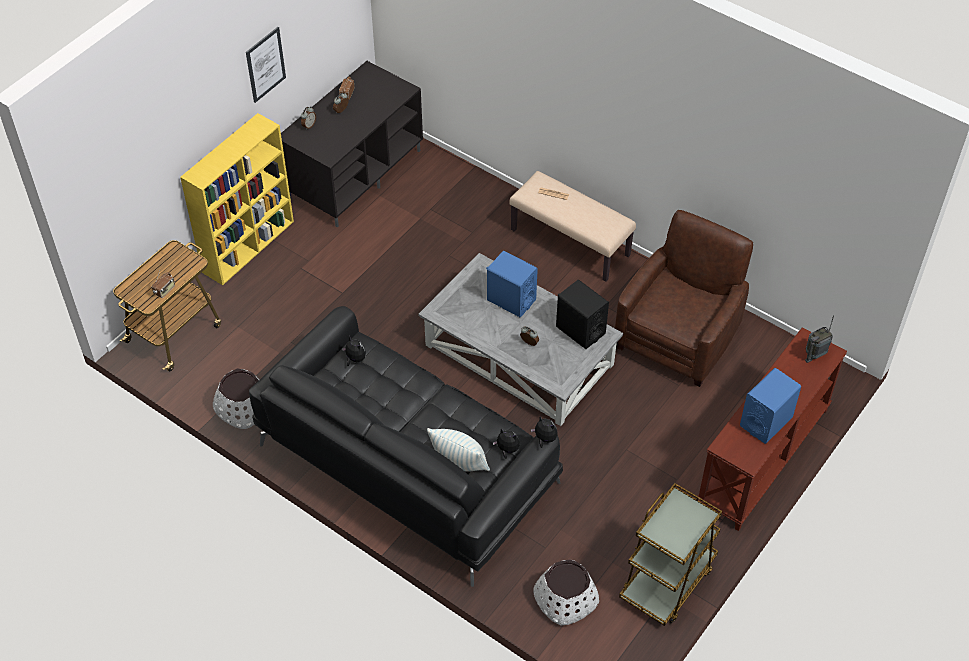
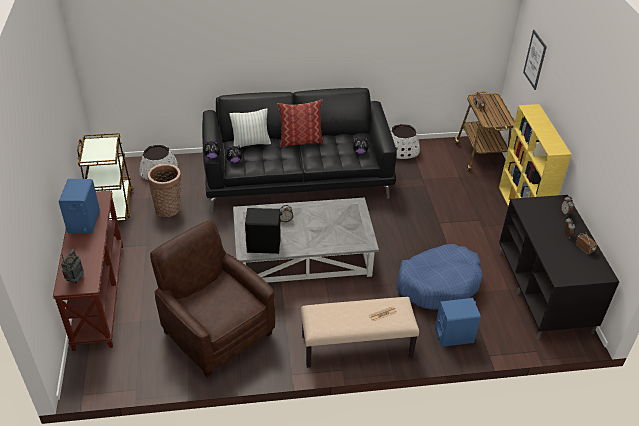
camera: 135 degrees right, 10 degrees down
(265, 64) = (590, 133): picture -> picture (535, 59)
(397, 426) = (300, 141): none -> pillow
(432, 241) = (438, 284): none -> blue dog bed
(511, 300) = (324, 235): blue speaker -> blue speaker (454, 335)
(602, 526) = (169, 208): none -> basket
(678, 337) = (216, 332): brown armchair -> brown armchair turned 150 degrees clockwise

